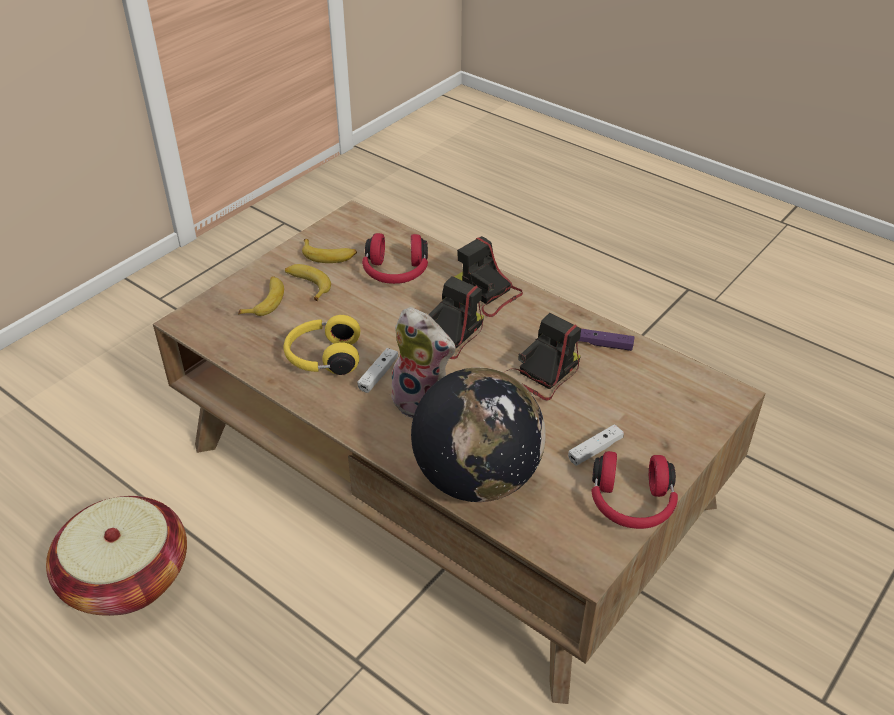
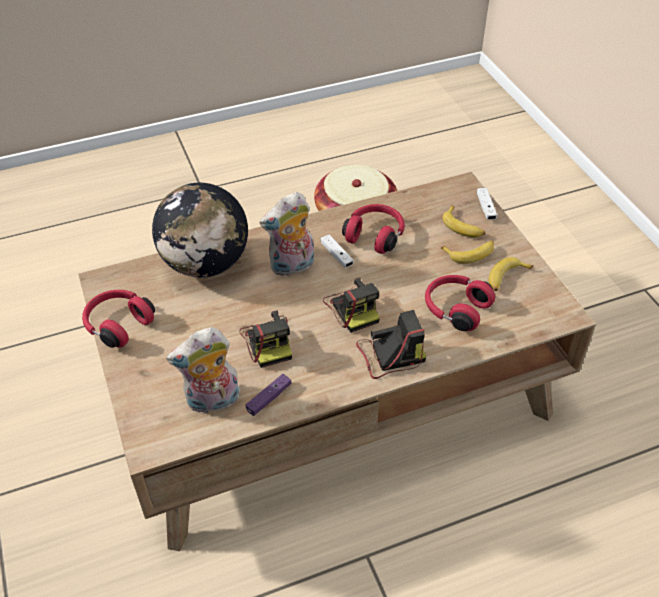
camera: 120 degrees right, 5 degrees up
(323, 358) = (375, 235): yellow headphones -> red headphones
(595, 450) = (174, 331): white game controller -> white game controller (485, 208)
(645, 378) = (212, 402): none -> plush toy

